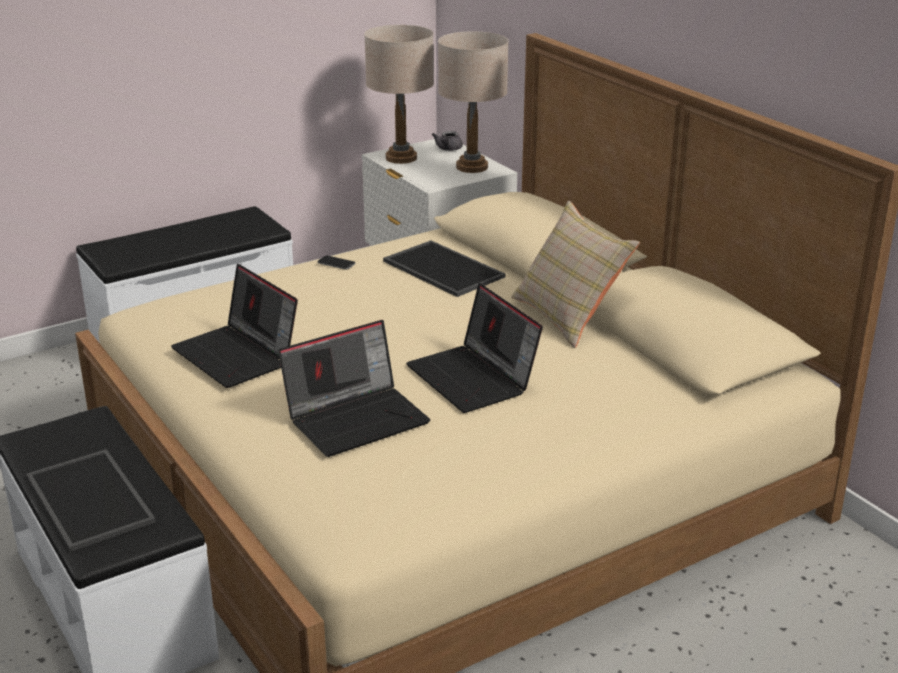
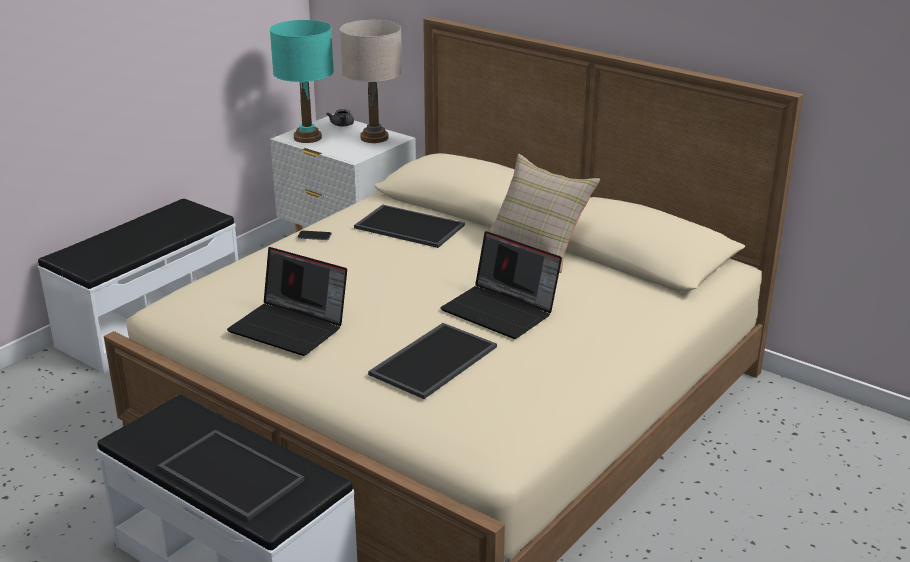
camera: 20 degrees left, 0 degrees up
(357, 418) = (433, 359): laptop -> tray
(401, 158) = (307, 138): beige table lamp -> turquoise table lamp

